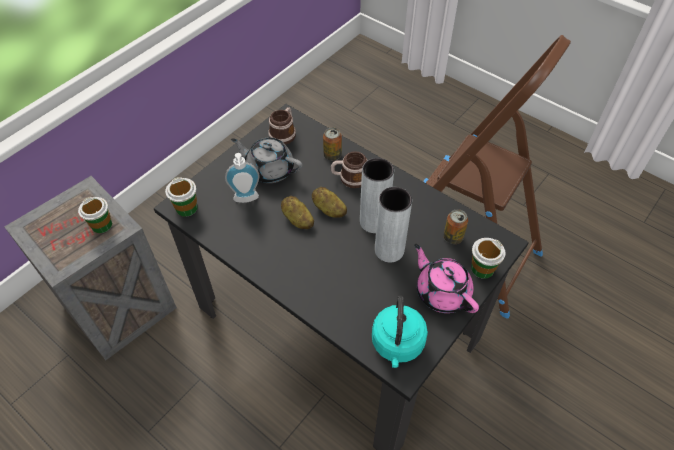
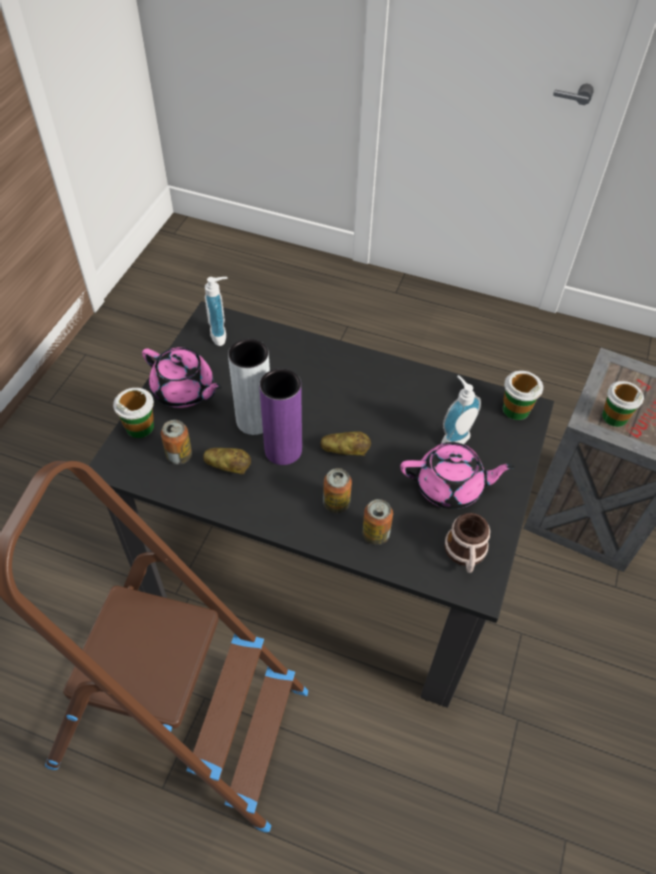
camera: 160 degrees right, 0 degrees up
(269, 169) = (450, 487): grey teapot -> pink teapot
(297, 220) = (377, 429): potato -> potato (228, 467)
(349, 178) = (336, 503): mug -> can
(374, 222) = (283, 450): grey vase -> purple vase
(397, 345) = (222, 334): turquoise kettle -> soap dispenser

